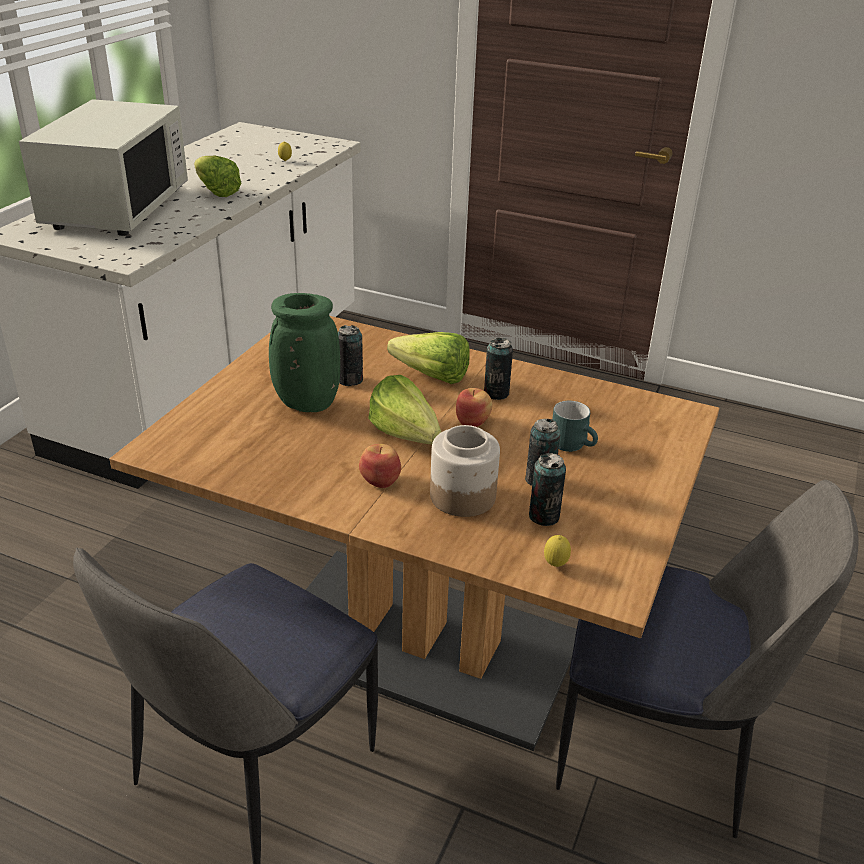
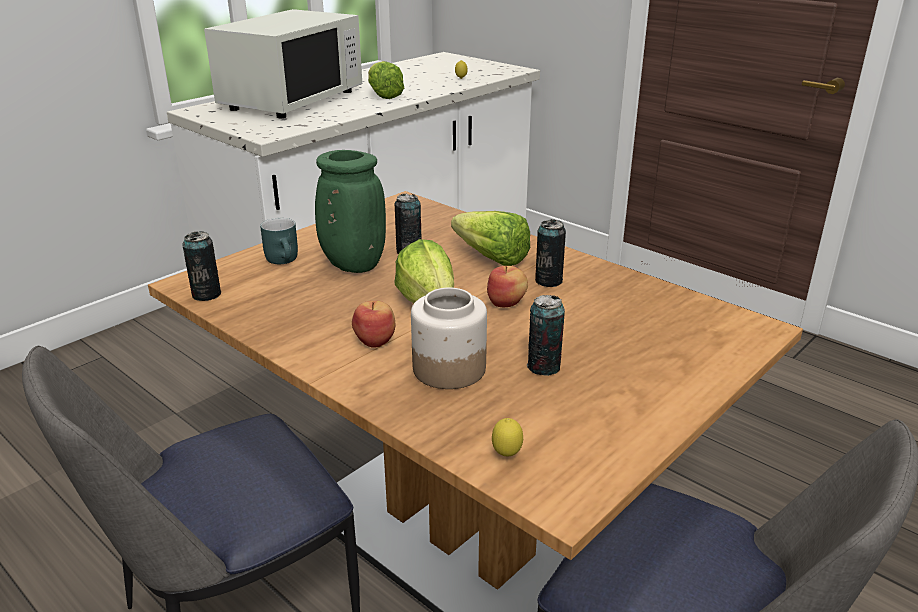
camera: 20 degrees right, 5 degrees down
(544, 516) = (525, 403): can -> can (206, 294)
(573, 444) = (604, 339): turquoise mug -> turquoise mug (285, 260)

